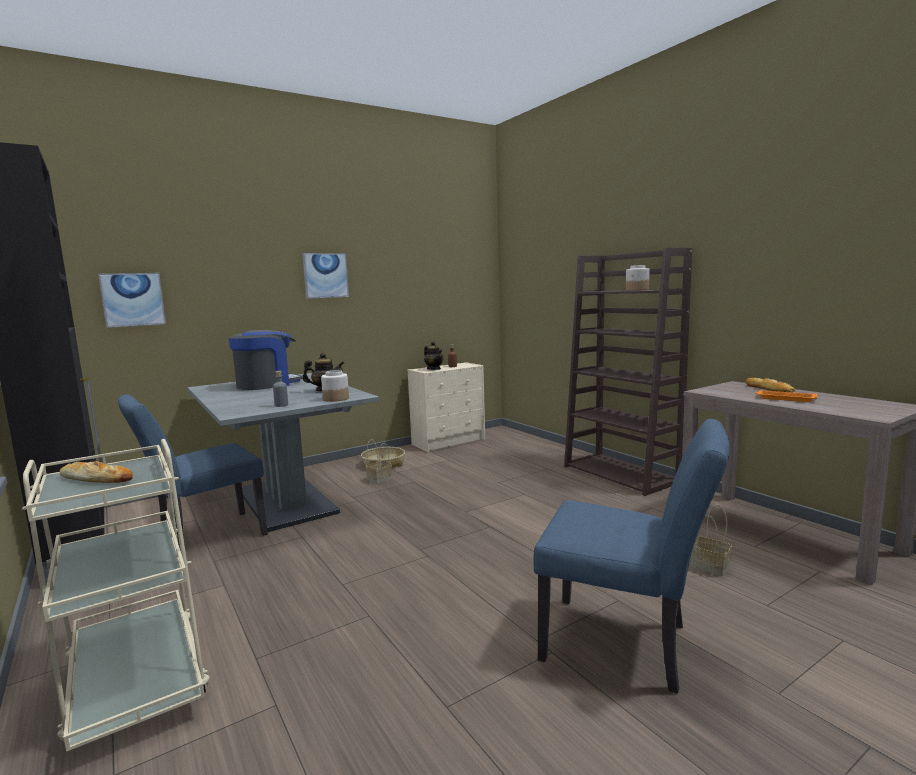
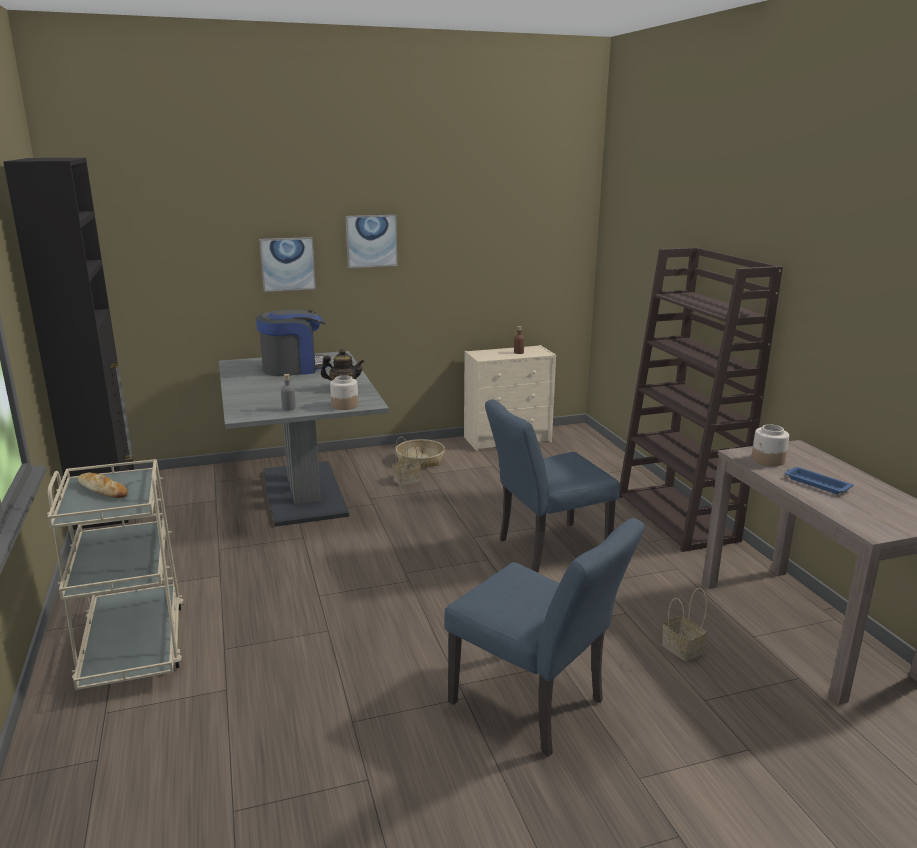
camera: 15 degrees right, 10 degrees up
(133, 299) = (167, 269): picture -> picture (287, 264)
(204, 538) = (217, 522): blue chair -> blue chair (545, 549)
(434, 369) = (494, 355): teapot -> none
(637, 290) = (716, 306): jar -> jar (768, 460)
(768, 389) = (822, 462): bread -> none
(785, 399) = (816, 483): orange tray -> blue tray

